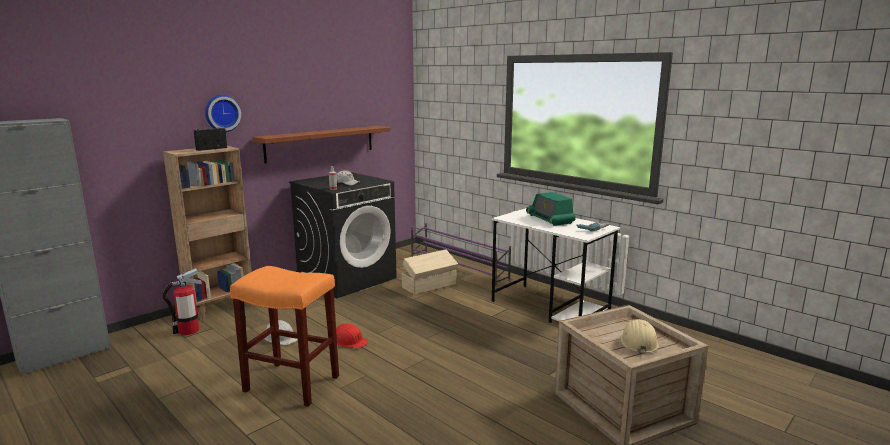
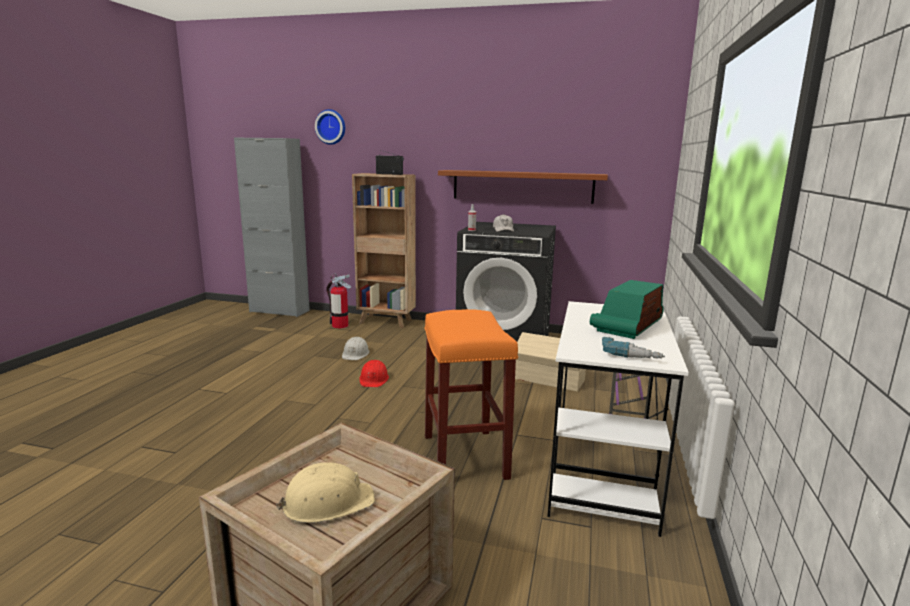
camera: 60 degrees right, 0 degrees up
(222, 113) = (418, 144): wall clock -> wall clock (331, 127)
(290, 384) = (281, 380): orange stool -> orange stool (463, 455)

